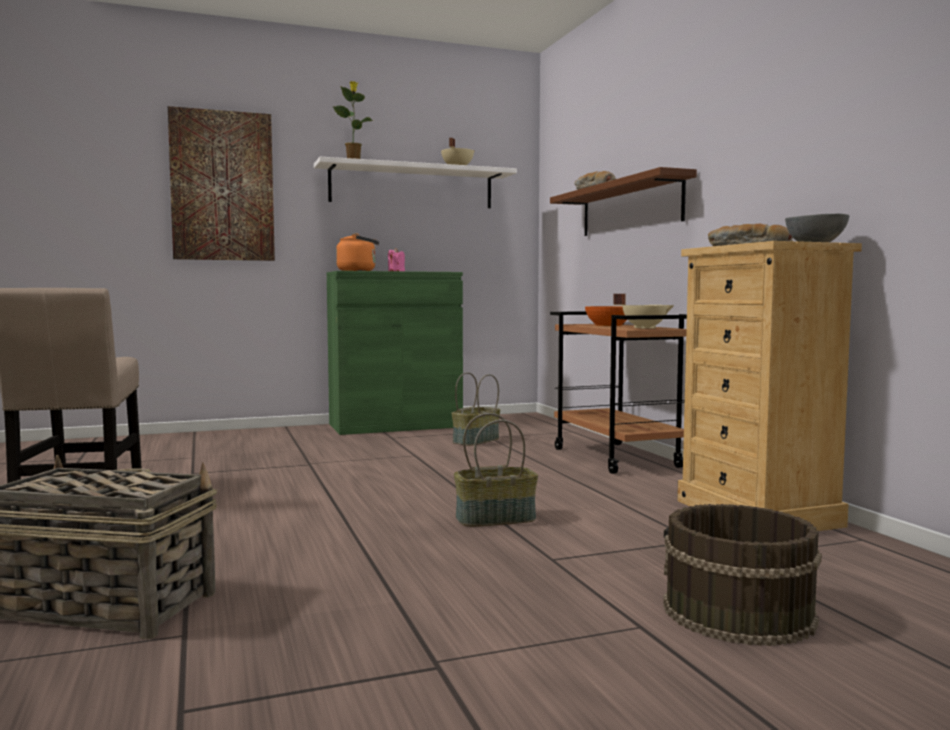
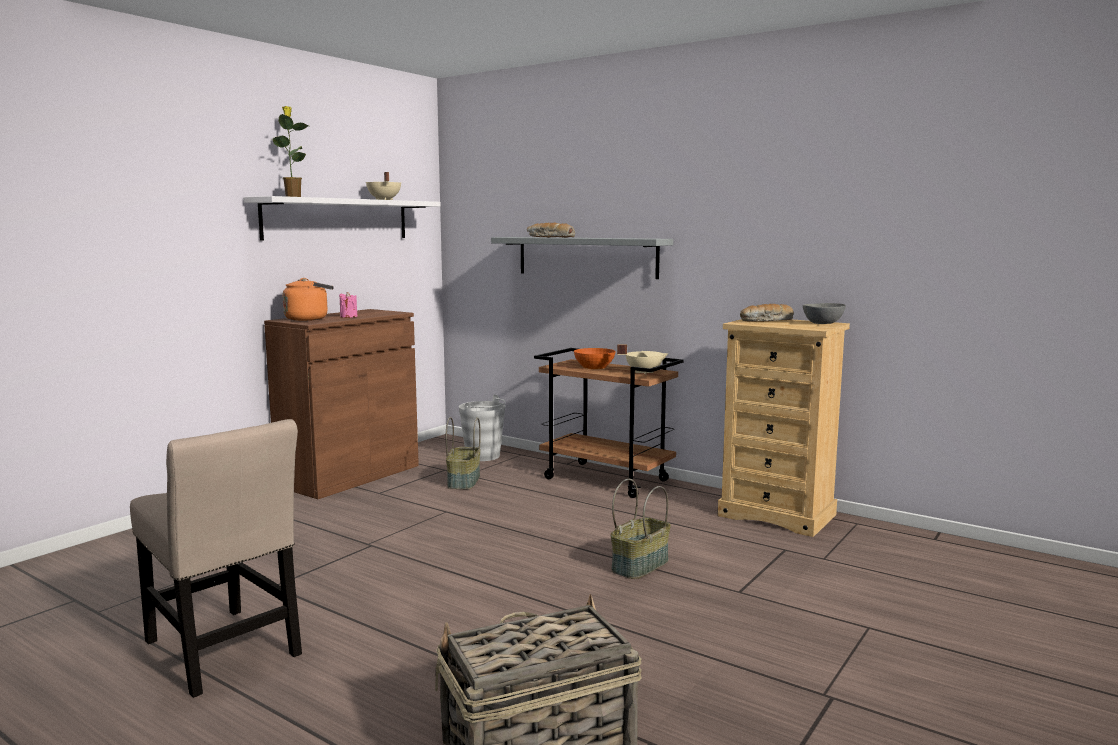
camera: 35 degrees left, 5 degrees up
(222, 186) = (146, 228): picture -> none
(395, 425) = (349, 475): green cabinet -> brown cabinet
(533, 428) = (483, 456): none -> grey bucket
(629, 207) = (586, 257): brown shelf -> grey shelf
(737, 613) = (891, 600): brown bucket -> none

